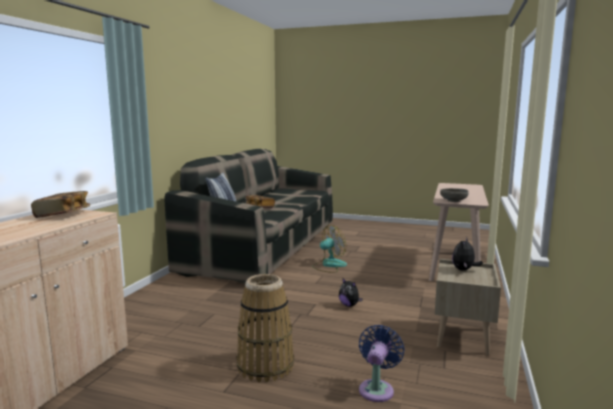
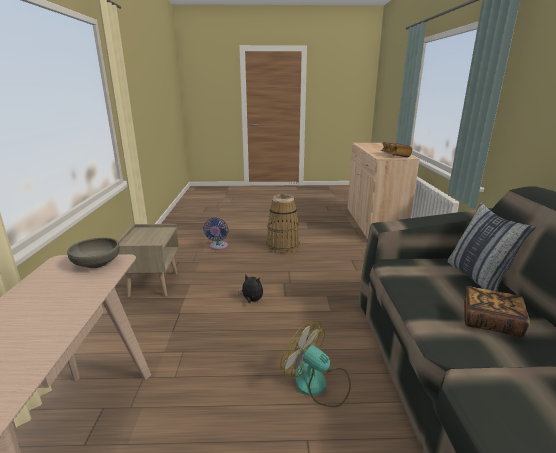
camera: 160 degrees right, 10 degrees up
(329, 265) = (317, 385): fan -> fan turned 90 degrees clockwise
(464, 270) = (145, 241): plush toy -> none

